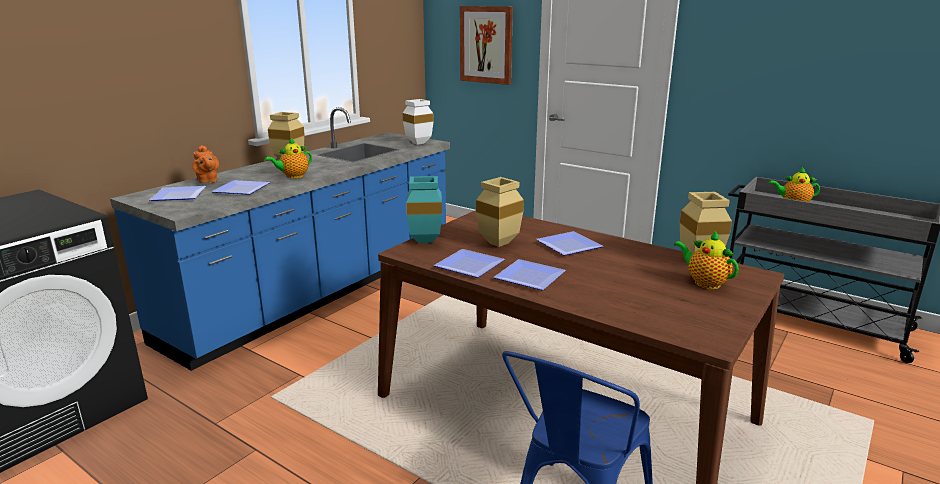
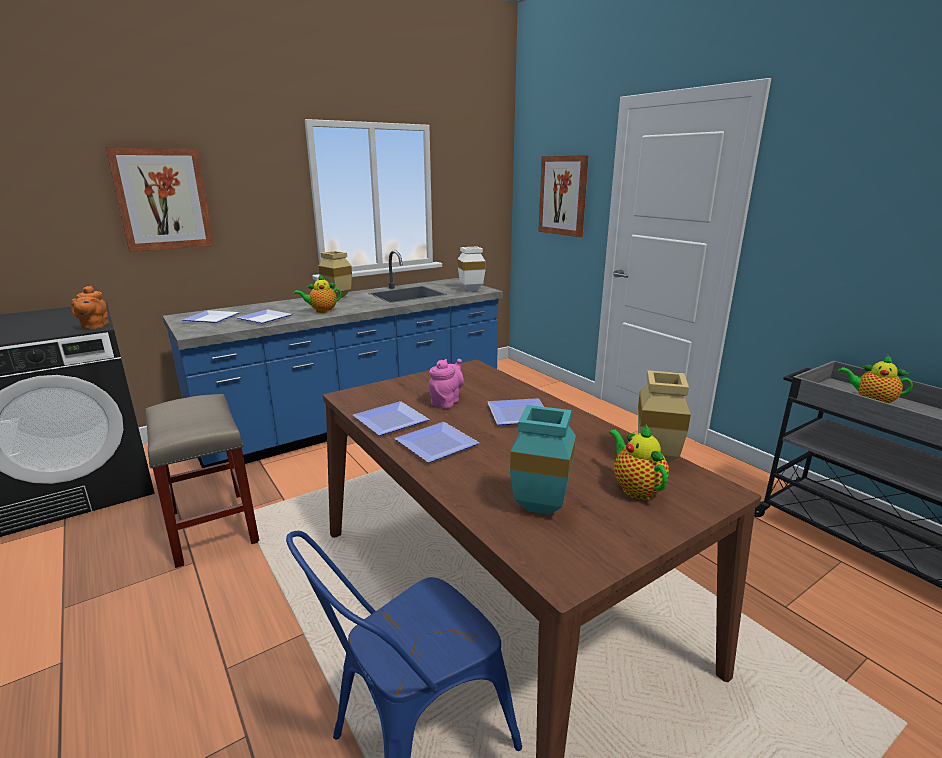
camera: 20 degrees right, 0 degrees up
(94, 64) = (163, 199): none -> picture
(207, 181) = (250, 308): orange teapot -> orange teapot (94, 327)
(245, 414) = (211, 526): none -> beige stool
(423, 241) = (378, 387): turquoise vase -> turquoise vase (536, 508)
(498, 244) = (446, 401): beige vase -> pink teapot

